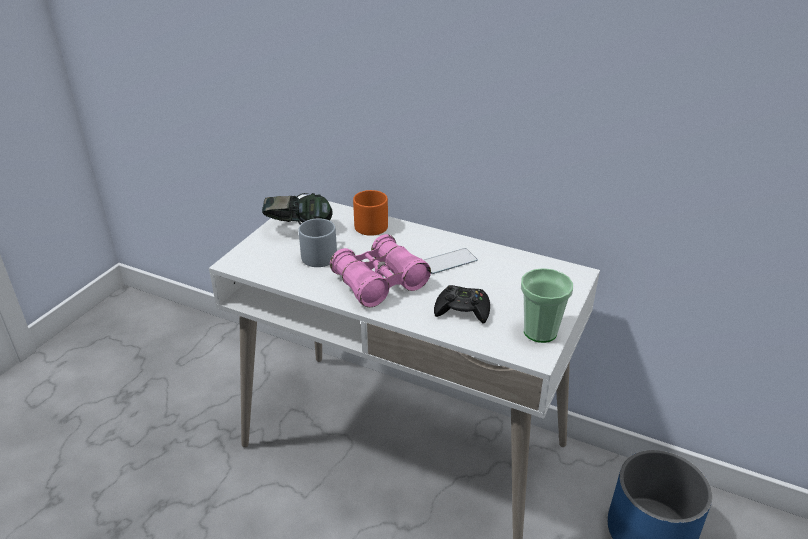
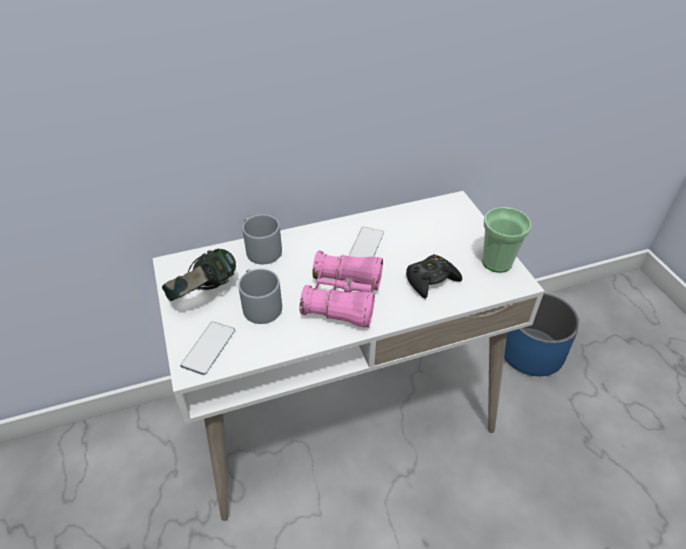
camera: 45 degrees left, 10 degrees up
(257, 258) = (208, 348): none -> phone
(371, 223) = (260, 249): orange mug -> grey mug

